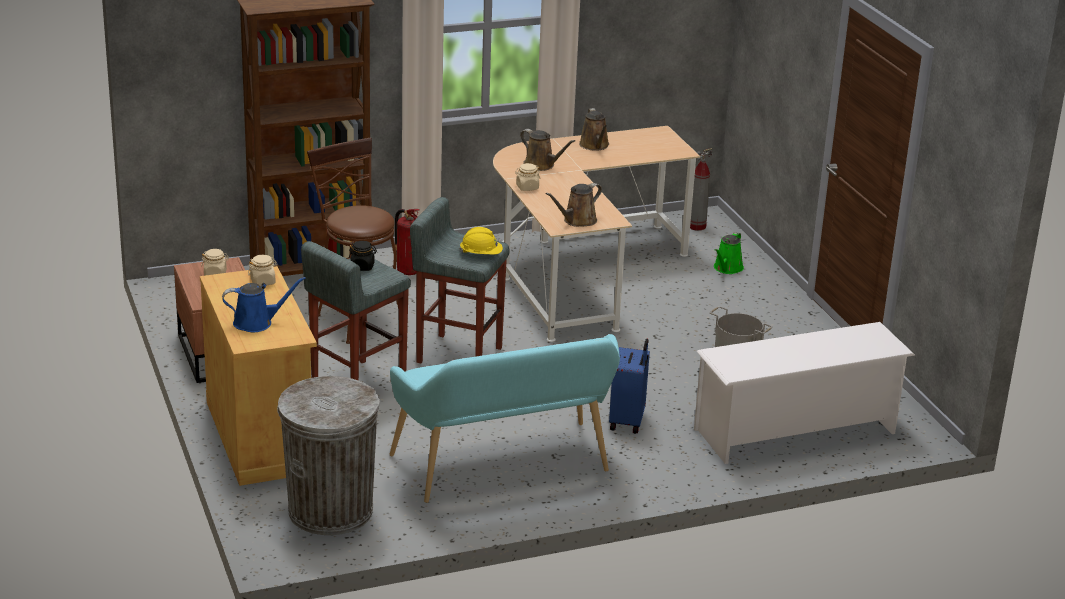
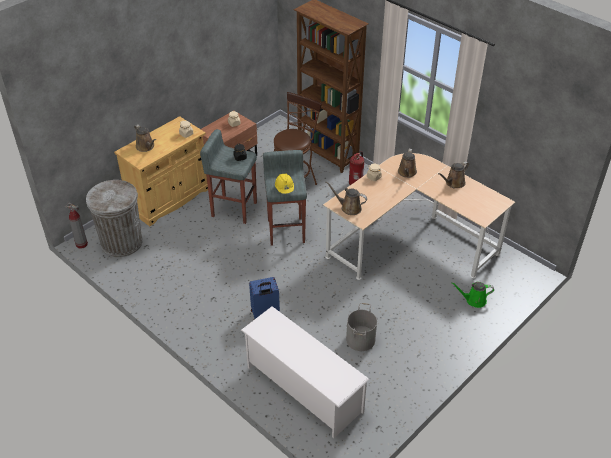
camera: 65 degrees right, 15 degrees up
(257, 323) = (146, 147): blue watering can -> brown watering can
(505, 468) = (191, 285): turquoise bench -> none
(696, 226) = (515, 270): fire extinguisher -> fire extinguisher (81, 244)

